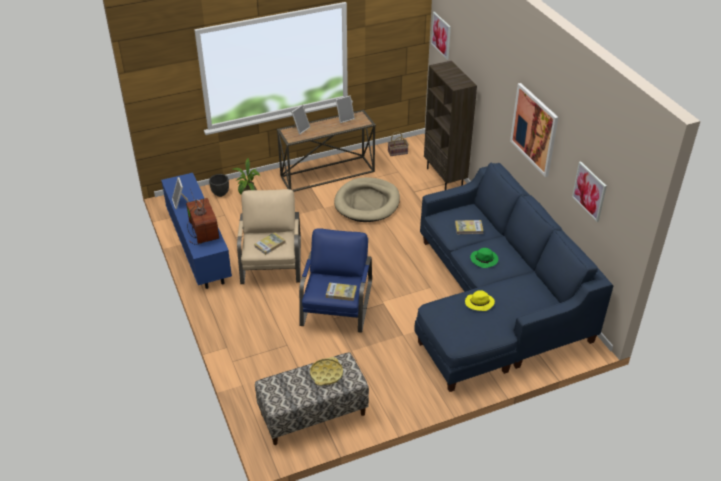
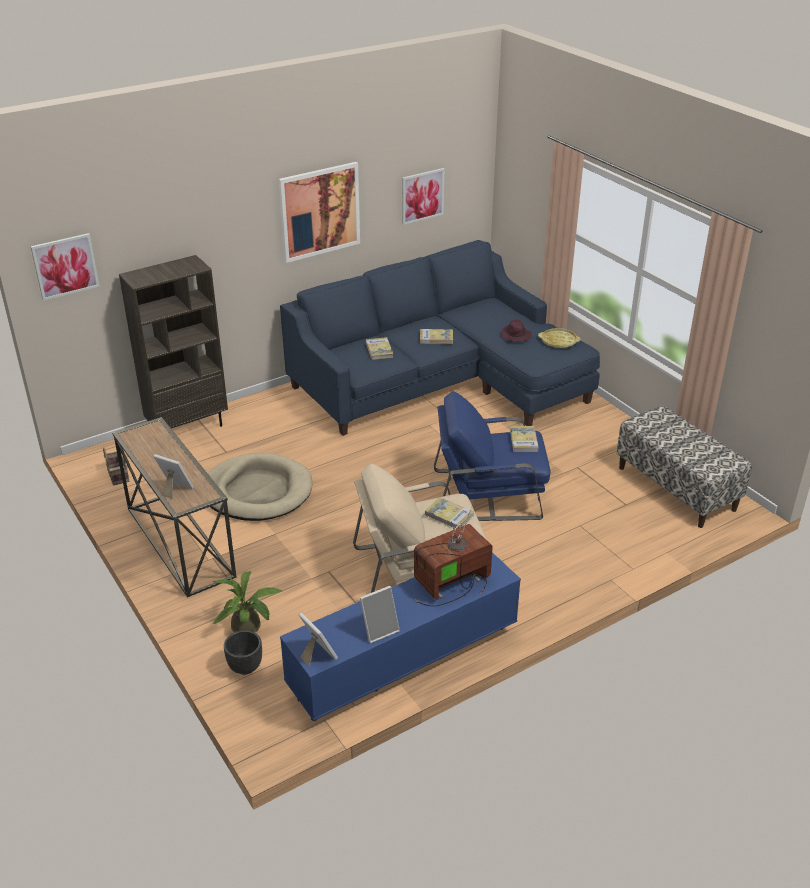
camera: 100 degrees left, 5 degrees down
(326, 374) = (665, 433): yellow tray -> yellow tray (558, 341)
(345, 118) = (141, 447): picture frame -> picture frame (317, 654)
(479, 303) = (516, 335): yellow hat -> purple hat
(484, 260) = (436, 338): green hat -> book

